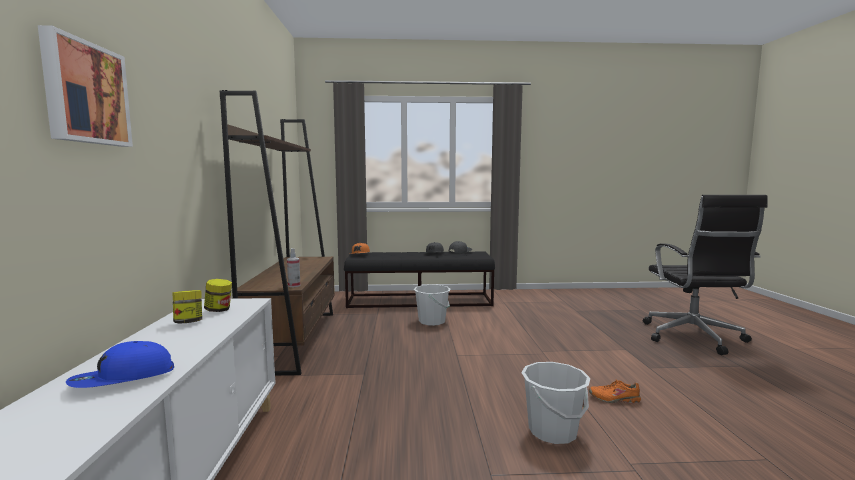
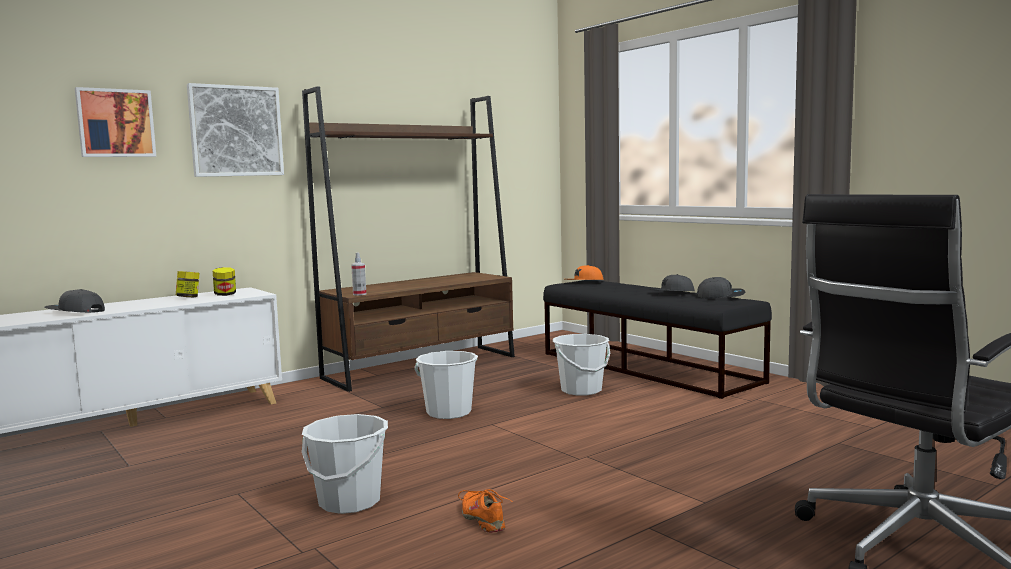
camera: 55 degrees right, 0 degrees up
(123, 379) = (75, 312): blue cap -> grey cap
(177, 124) = (236, 131): none -> picture
(414, 359) = (449, 412): none -> white bucket

